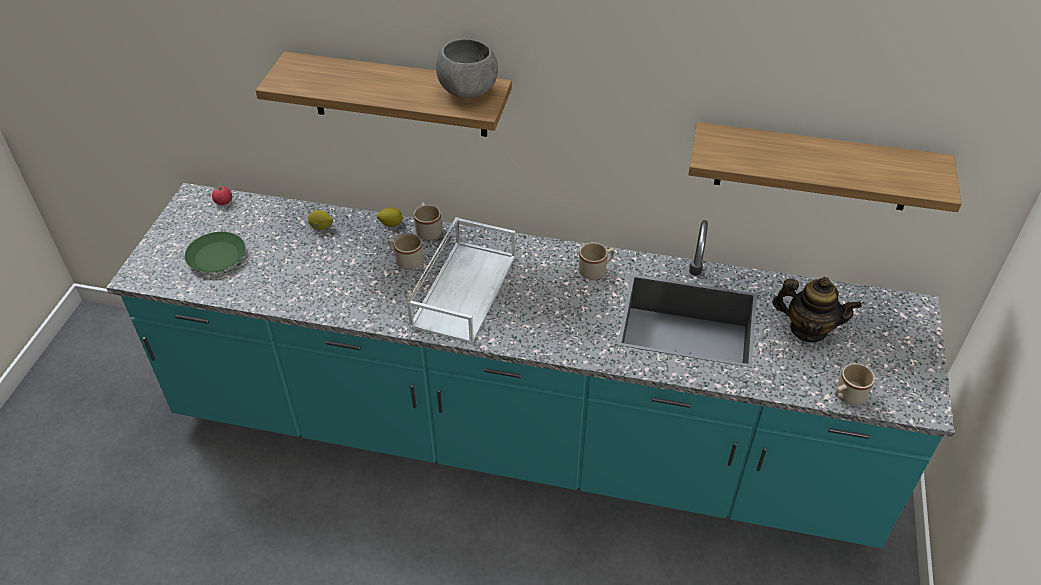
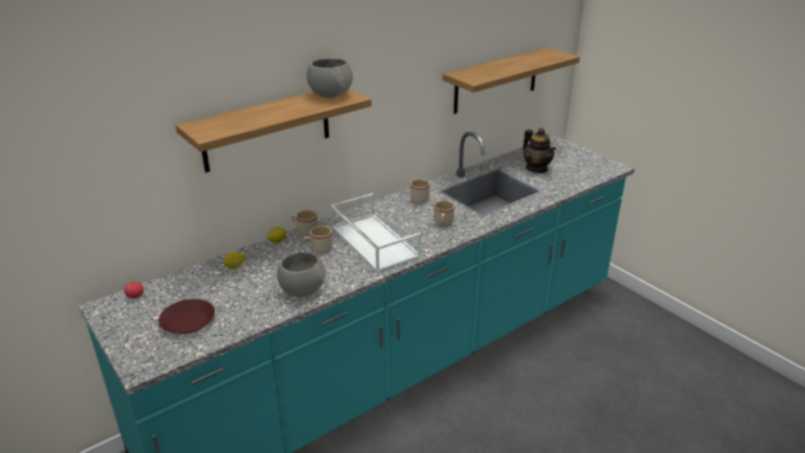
camera: 50 degrees left, 15 degrees down
(216, 257) = (188, 321): green plate -> brown plate
(326, 295) = (301, 291): none -> grey bowl
(808, 329) = (536, 168): teapot -> teapot turned 90 degrees clockwise
(846, 396) = (588, 179): beige mug -> beige mug (443, 224)

